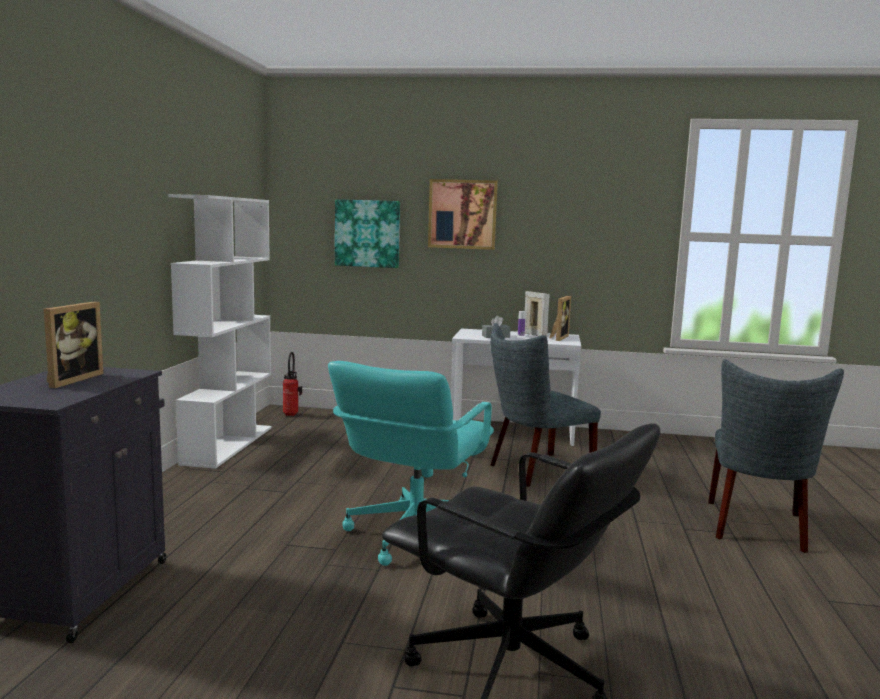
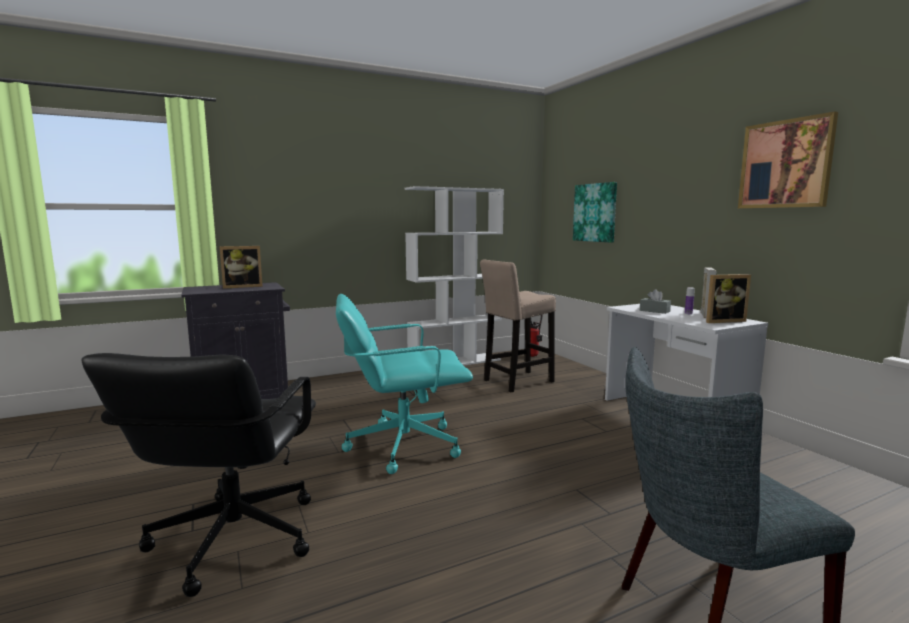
camera: 55 degrees right, 0 degrees up
(346, 445) = (516, 382): none -> beige stool
(462, 214) = (663, 189): picture -> picture (785, 164)
(535, 471) = (604, 447): grey chair -> none

